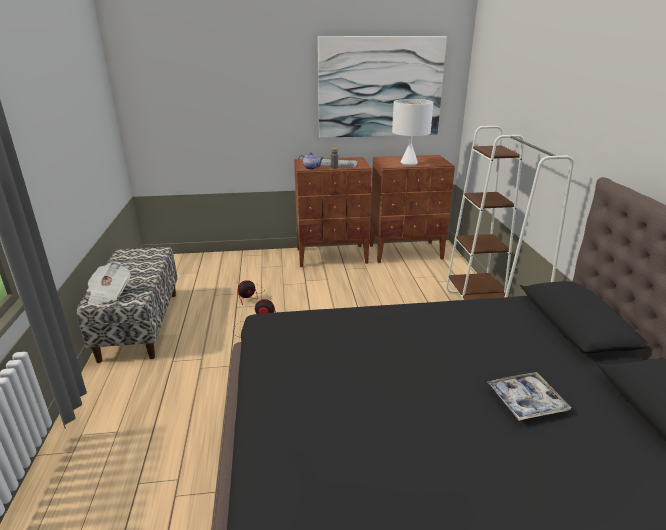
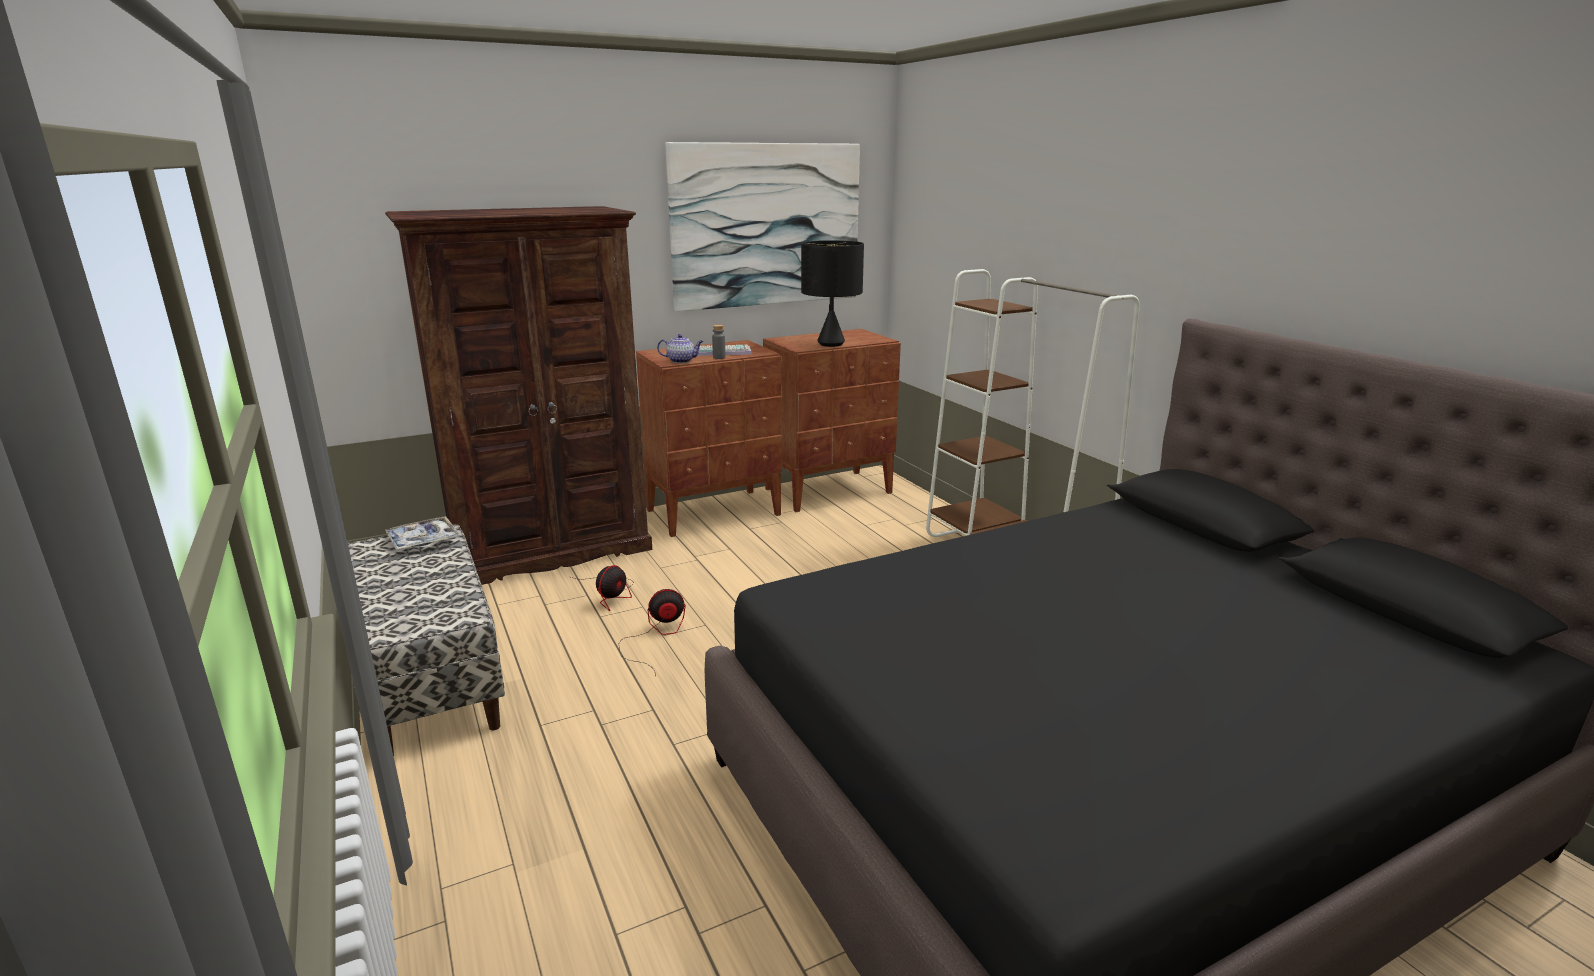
camera: 20 degrees left, 5 degrees down
(109, 294) = (400, 617): newspaper -> none
(236, 264) = (550, 549): none -> brown wardrobe
(408, 164) = (831, 344): white table lamp -> black table lamp
(526, 401) = (1230, 621): tray -> tray (423, 540)

